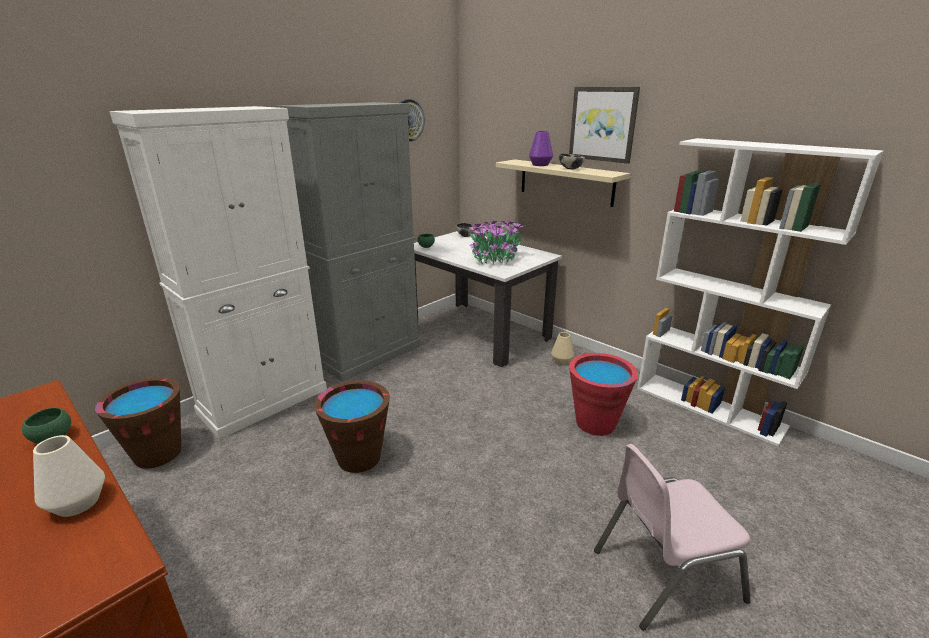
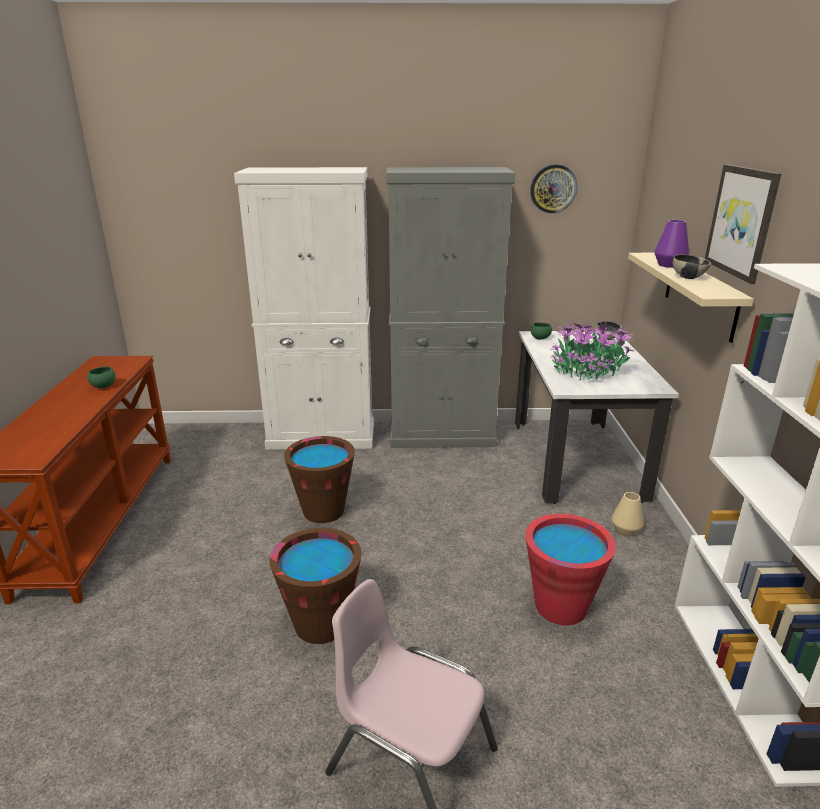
camera: 45 degrees right, 0 degrees up
(78, 503) = (64, 422): white vase -> none
(158, 454) = (226, 441): brown bucket -> brown bucket (321, 624)

